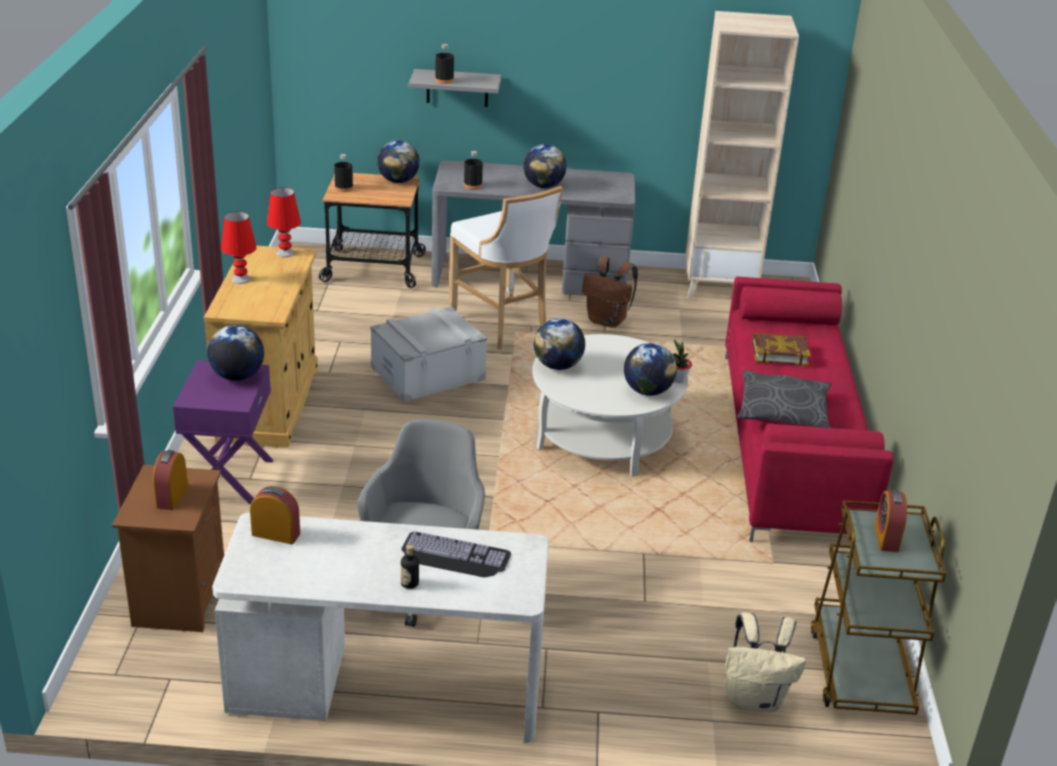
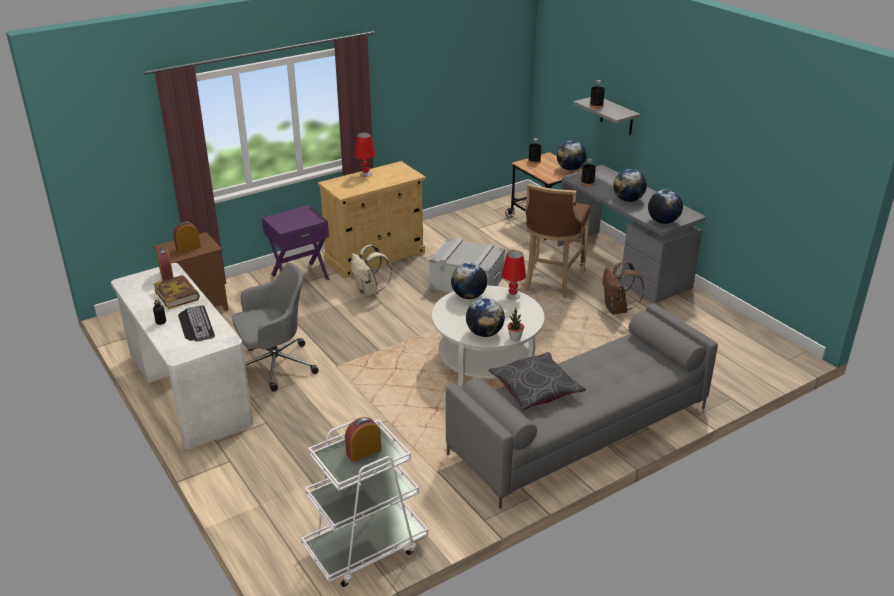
camera: 55 degrees right, 0 degrees up
(237, 376) = (306, 218): globe -> globe (663, 221)
(285, 253) = (409, 172): red table lamp -> red table lamp (513, 296)
(502, 326) = (551, 281): white stool -> brown stool
(720, 288) = (734, 330): beige bookcase -> none
(755, 699) = (294, 514): beige backpack -> beige backpack (369, 292)
(779, 353) = (608, 361): book -> book (177, 295)
(791, 446) = (579, 431): red sofa -> grey sofa
(860, 670) = (365, 548): brown cart -> white cart

